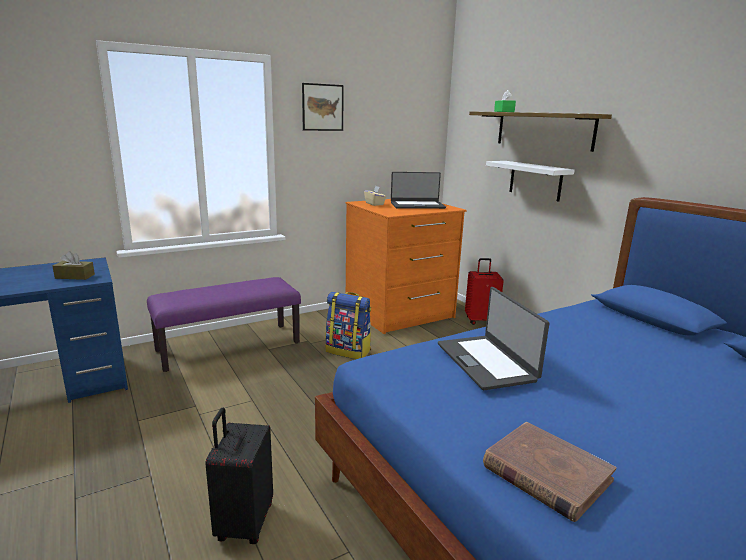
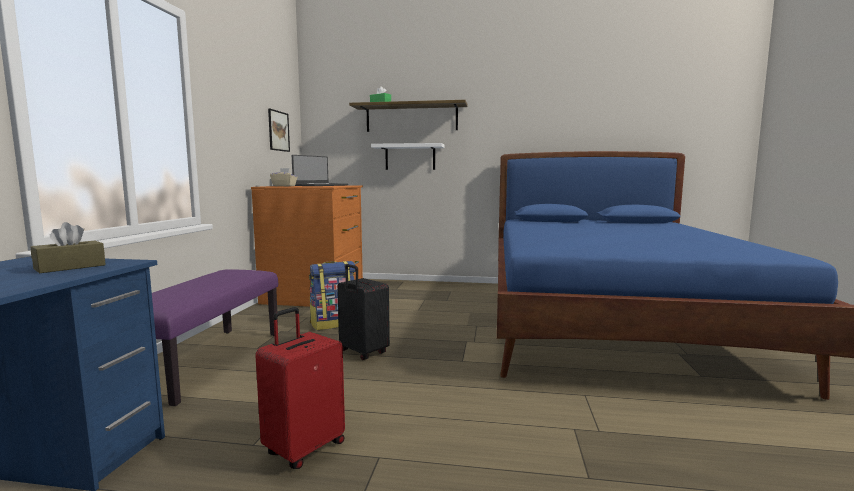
camera: 50 degrees left, 10 degrees down
(243, 523) = (513, 425): black suitcase -> black suitcase (362, 352)
(322, 107) = (226, 83): picture -> picture (278, 131)
(481, 320) = (382, 282): red suitcase -> red suitcase (304, 448)
(487, 362) = (568, 235): laptop -> none
(546, 473) = (697, 248): brown book -> none

